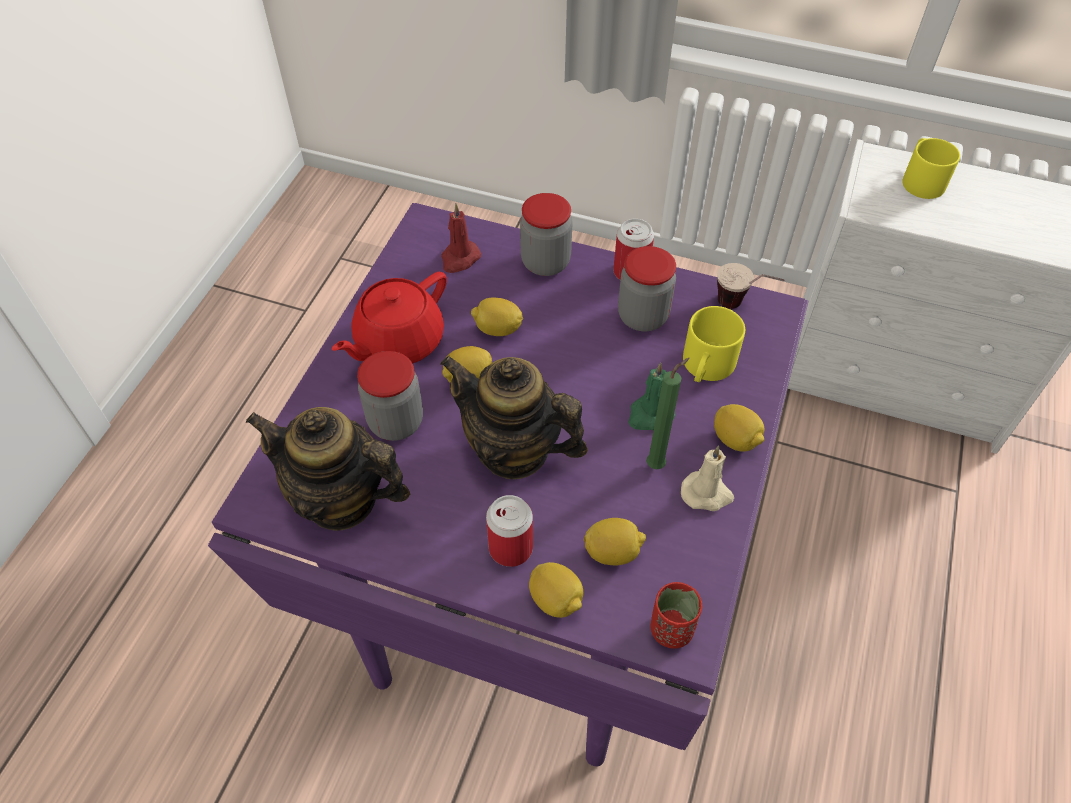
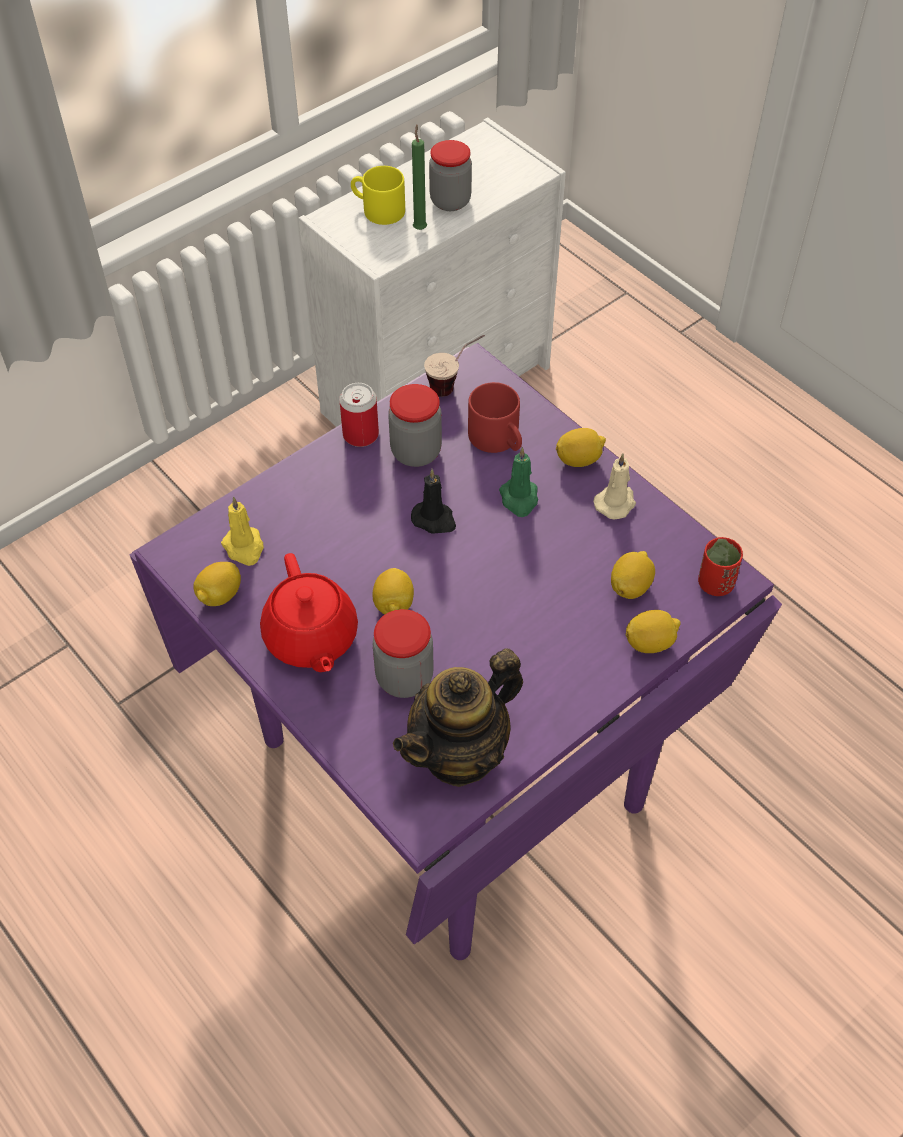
camera: 60 degrees left, 0 degrees up
(459, 259) = (244, 547): red candle -> yellow candle
(497, 329) = (353, 557): lemon -> lemon (219, 595)
(510, 548) = (586, 651): can -> none
(514, 450) = (493, 605): teapot -> none
(545, 262) = (301, 487): jar -> jar (450, 201)
(578, 364) = (434, 519): none -> black candle
(658, 464) = (569, 518): green candle -> green candle (420, 228)
(707, 367) = (499, 439): yellow mug -> red mug

